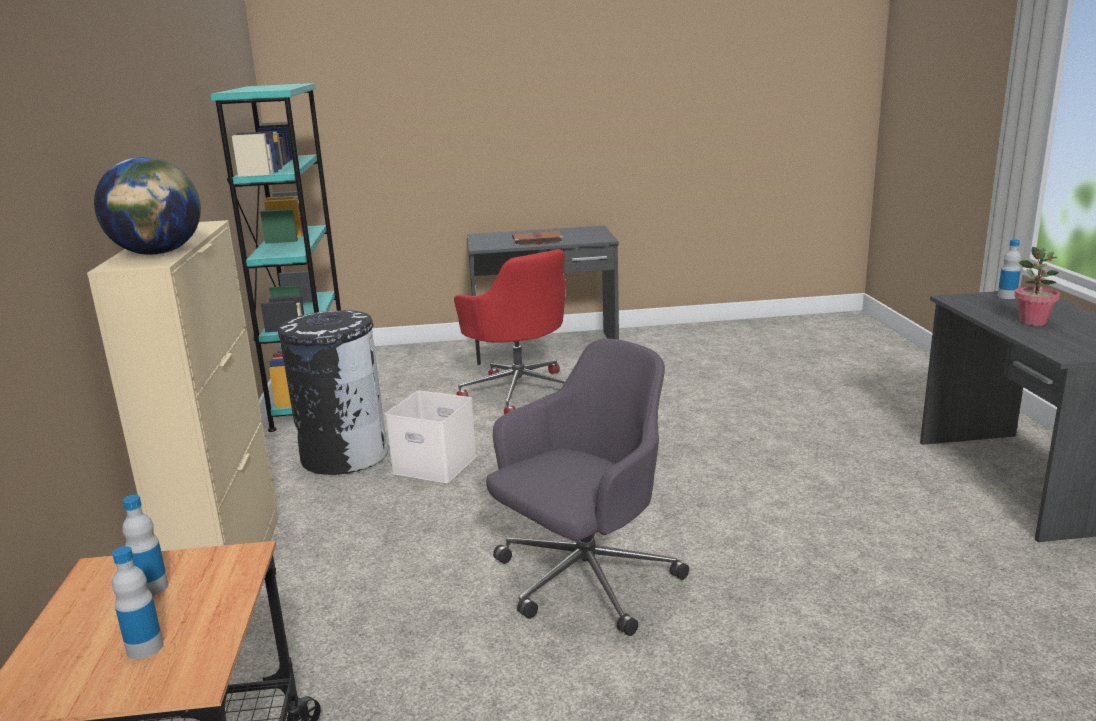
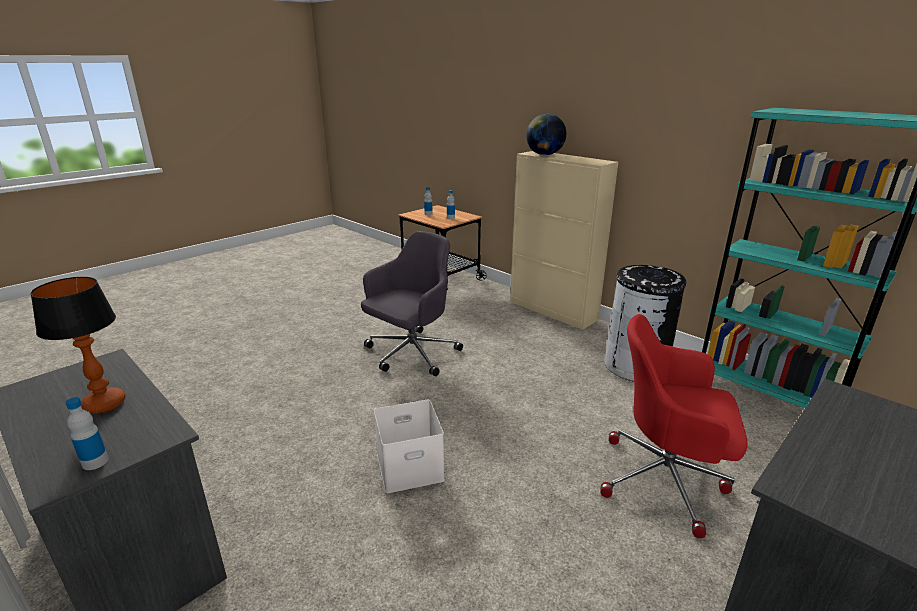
camera: 140 degrees right, 5 degrees up
(437, 464) = (577, 381): white storage box -> white storage box (408, 468)
(536, 240) = (842, 438): brown book -> none
(583, 581) = (411, 354): grey office chair -> grey office chair turned 150 degrees counterclockwise
(1032, 322) = (104, 404): potted plant -> table lamp

